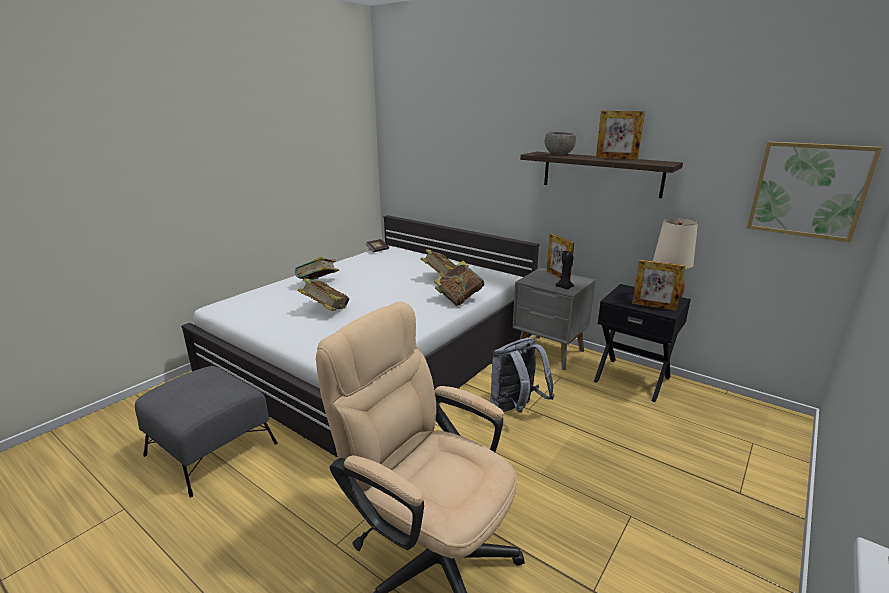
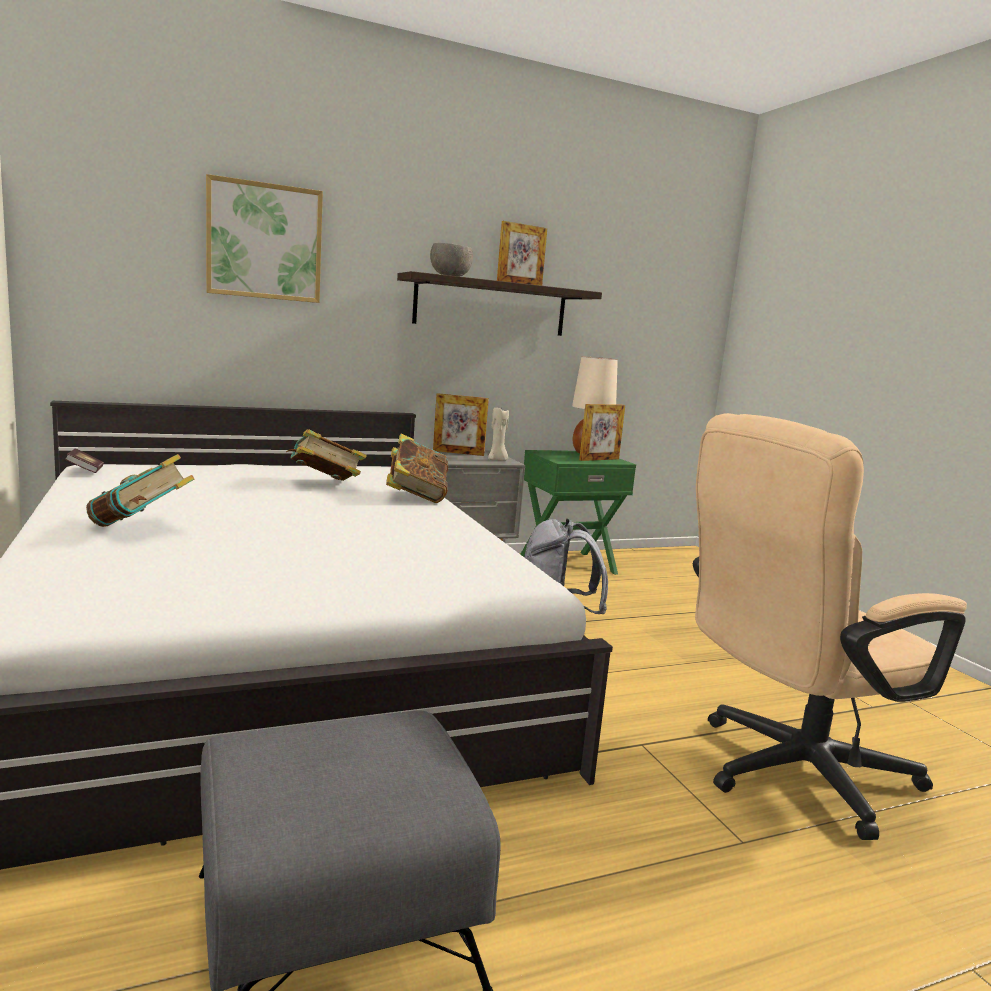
camera: 60 degrees left, 10 degrees down
(325, 311) = (290, 553): book -> none
(564, 287) = (497, 460): black candle -> beige candle
(632, 378) = (567, 564): black nightstand -> green nightstand
(808, 190) = (679, 321): picture -> picture (264, 241)

